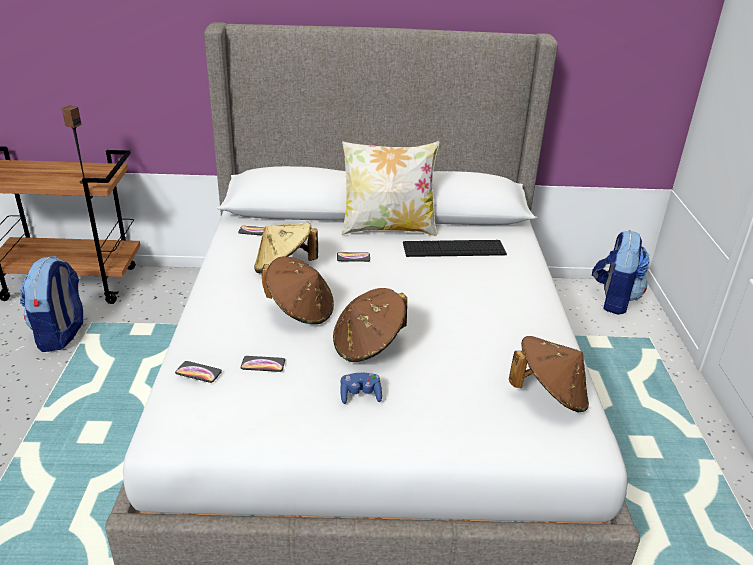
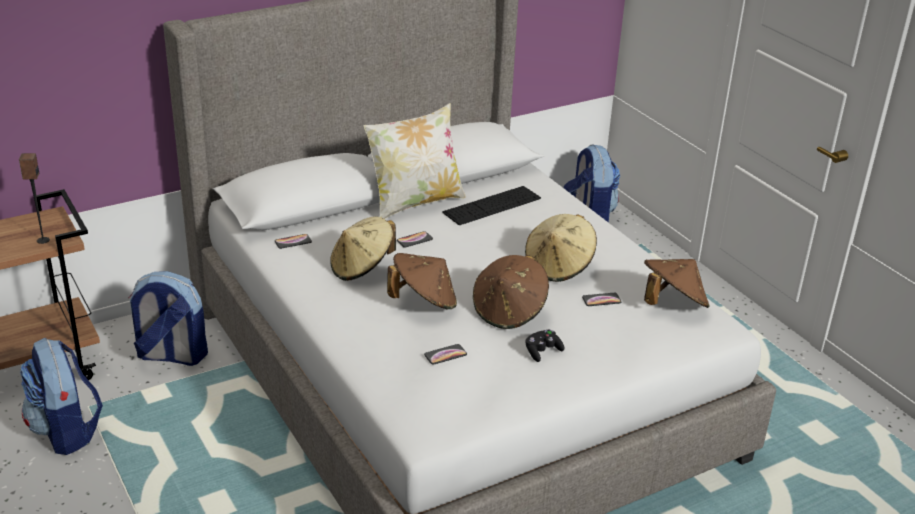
camera: 30 degrees left, 0 degrees up
(180, 305) = (171, 355): none -> backpack
(198, 372) = (399, 380): phone -> phone (601, 300)
(360, 395) = (542, 351): blue game controller -> black game controller
(462, 319) = (559, 266): none -> beige hat

